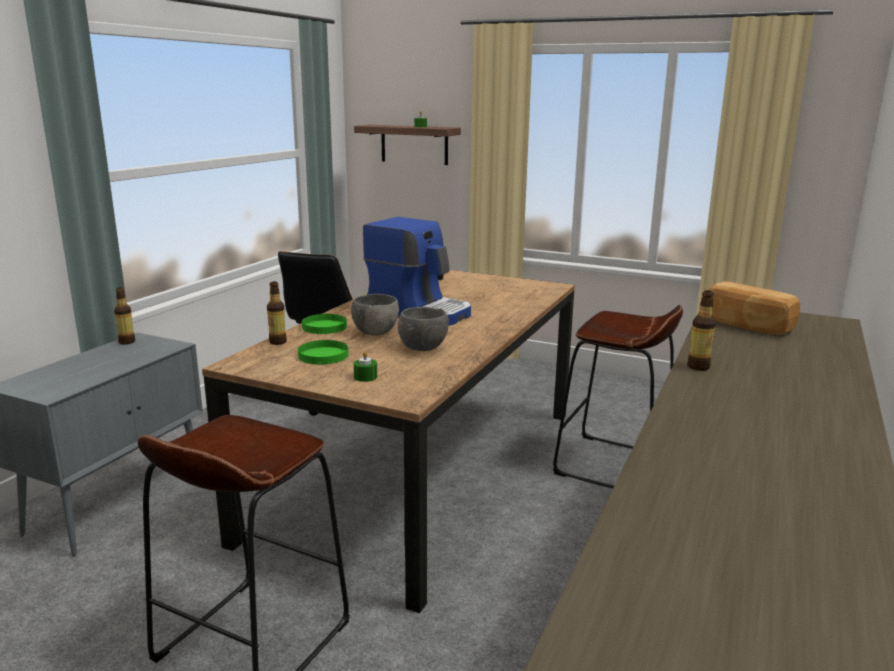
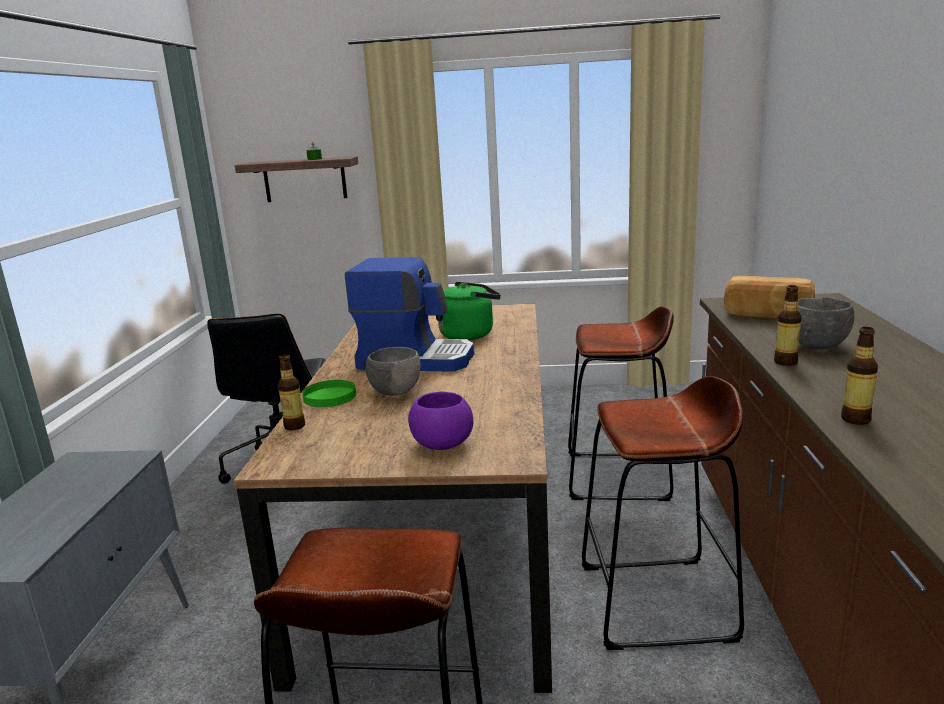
camera: 20 degrees left, 0 degrees up
(127, 342) = (64, 467): bottle -> bottle (855, 419)
(324, 355) = (366, 430): green plate -> none
(365, 377) = (441, 445): green candle -> purple bowl
(422, 348) = (465, 399): grey bowl -> grey bowl (816, 346)
(486, 300) = (470, 334): none -> green kettle
(563, 575) = (656, 602): none -> brown stool

